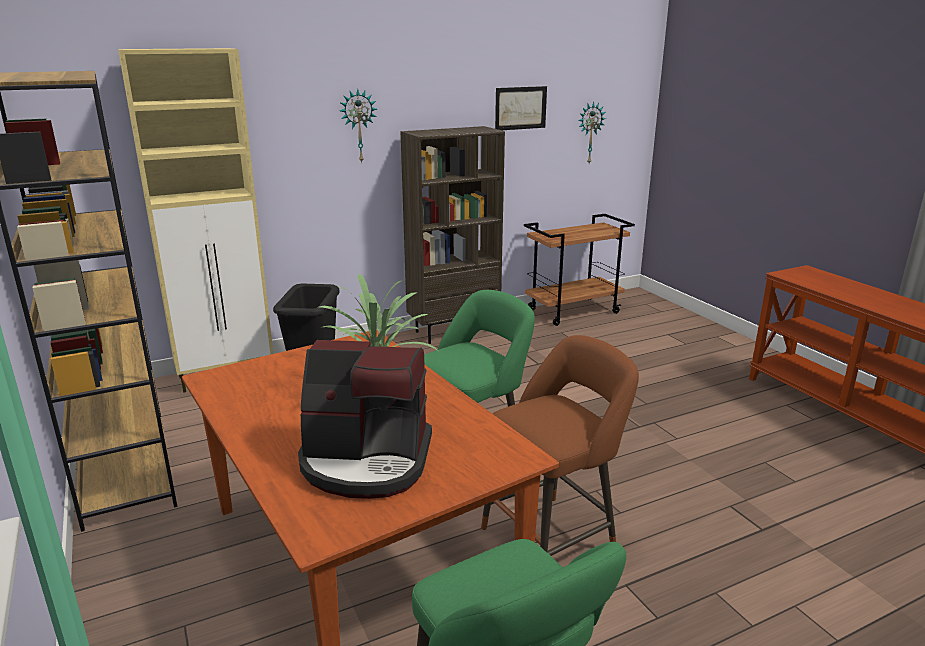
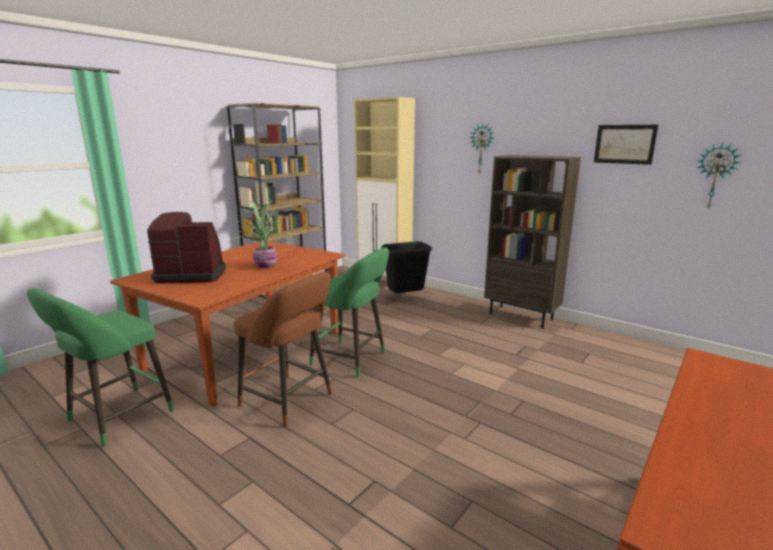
camera: 65 degrees right, 5 degrees down
(366, 461) = (192, 275): coffee machine -> coffee machine turned 105 degrees clockwise
(573, 311) = (644, 351): brown cart -> none

